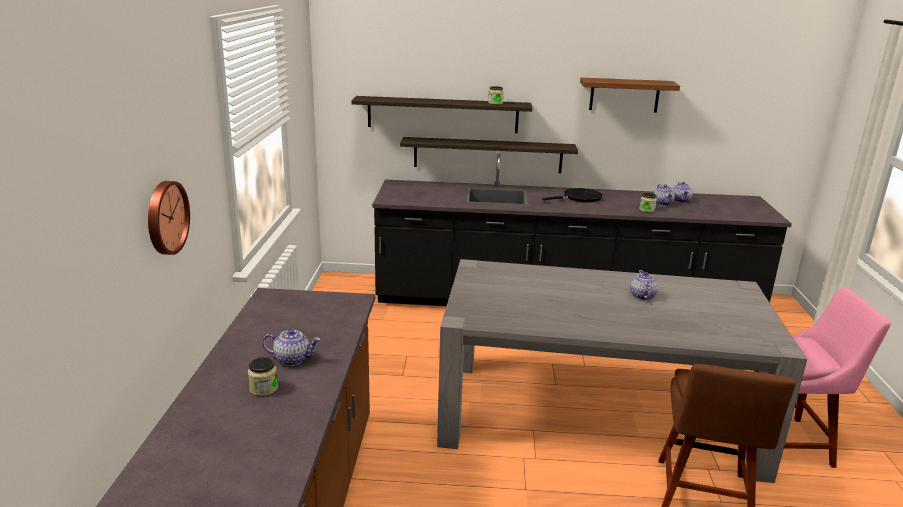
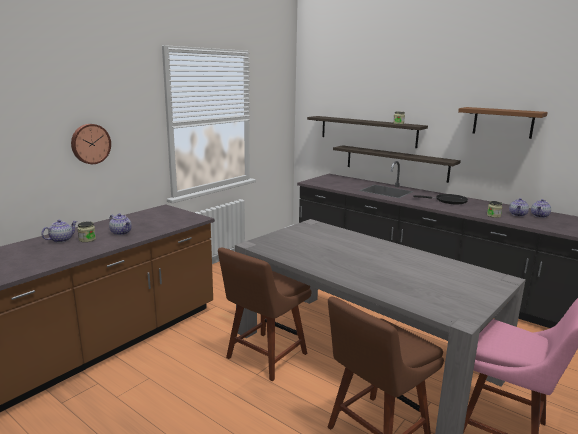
camera: 35 degrees right, 5 degrees down
(508, 464) = (264, 357): none -> brown chair
(642, 296) = (400, 263): teapot -> teapot (61, 240)

